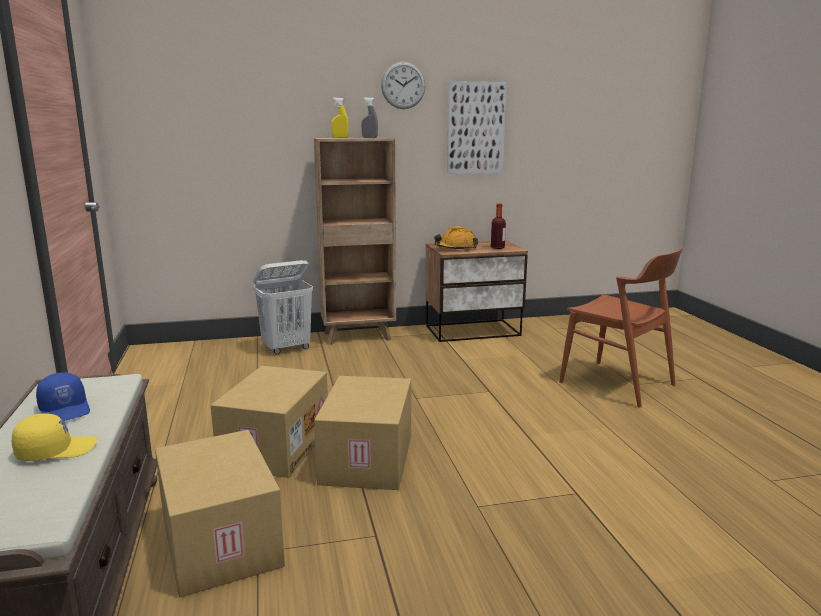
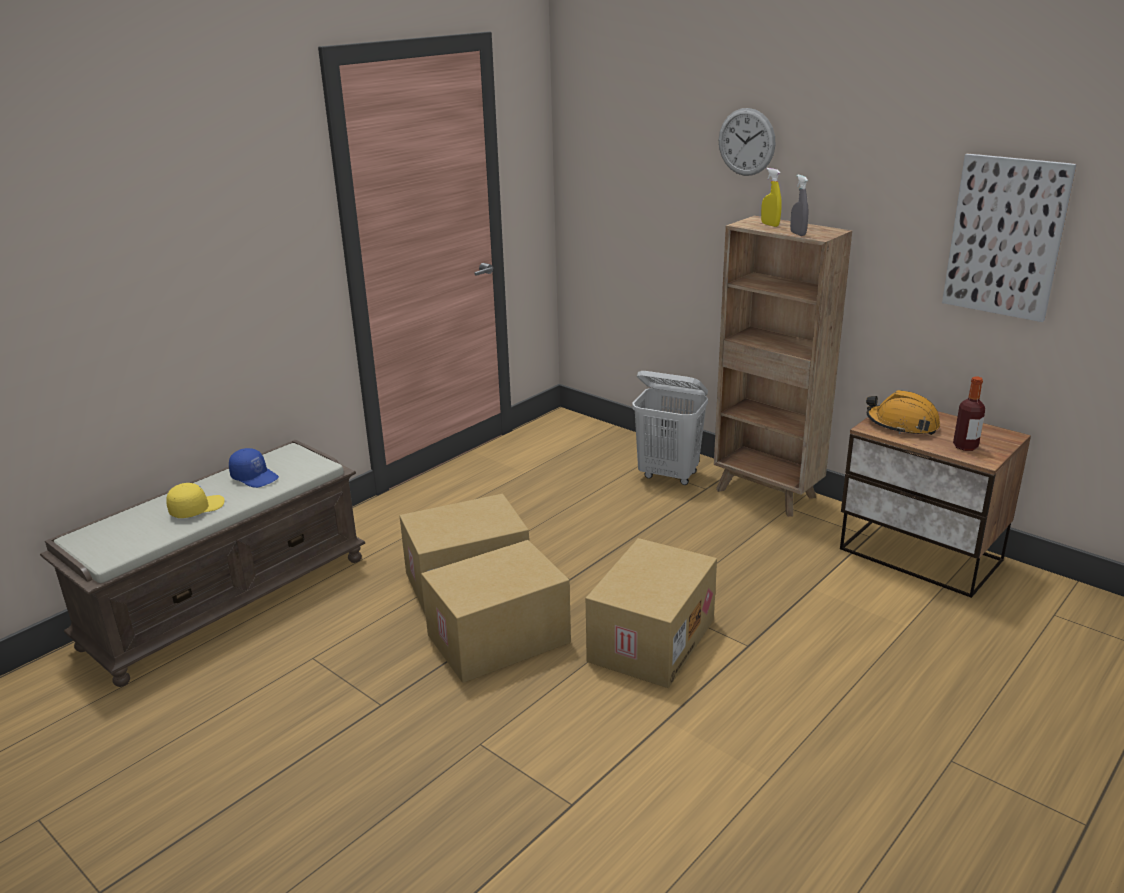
camera: 55 degrees right, 10 degrees up
(56, 450) = (196, 508): yellow cap -> yellow cap turned 75 degrees counterclockwise
(66, 410) = (255, 477): blue cap -> blue cap turned 75 degrees counterclockwise
(218, 541) = (311, 633): cardboard box -> cardboard box (650, 639)
(403, 85) = (891, 153): wall clock -> wall clock (746, 142)
(617, 383) = (930, 743): brown chair -> none

